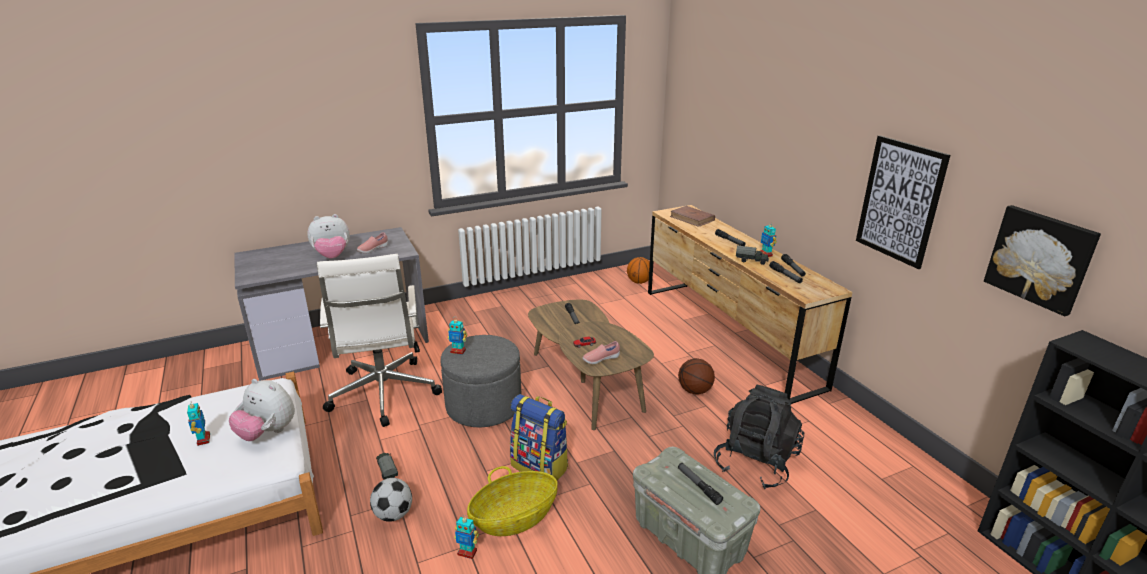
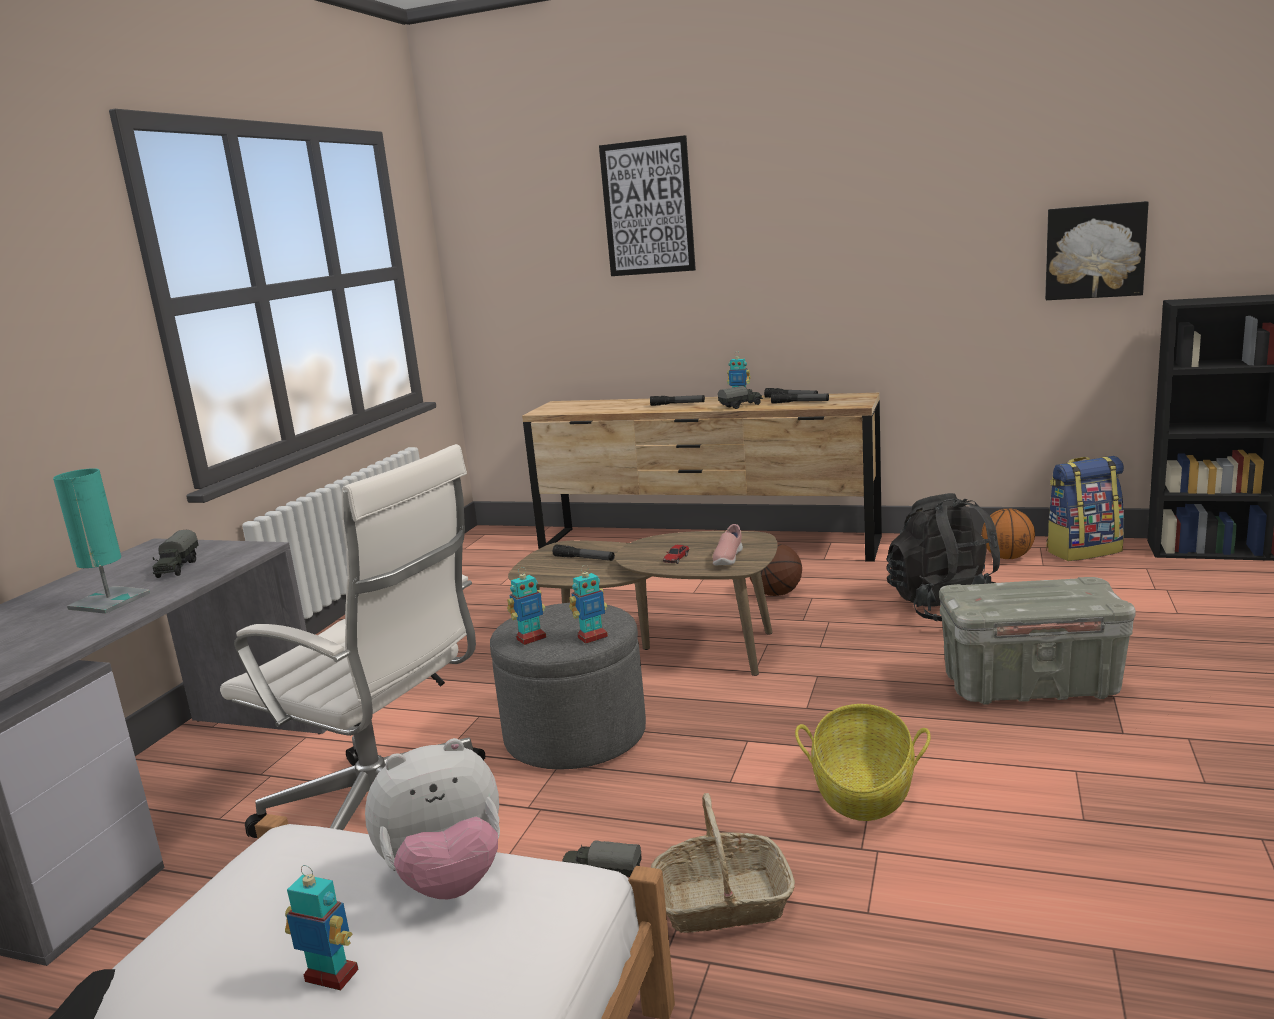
camera: 45 degrees left, 10 degrees down
(332, 256) = (109, 601): plush toy -> turquoise table lamp
(372, 250) = (177, 568): pink shoe -> toy truck
(393, 514) = (722, 902): football -> basket
(467, 552) = (893, 855): toy robot -> toy robot (592, 637)
(540, 466) = (779, 735): backpack -> backpack (1083, 551)
(639, 282) = (506, 548): basketball -> basketball (1007, 557)
(692, 218) = (586, 406): brown book -> none
(698, 486) = (1035, 593): flashlight -> none
(900, 201) = (909, 258): picture -> picture (648, 208)

